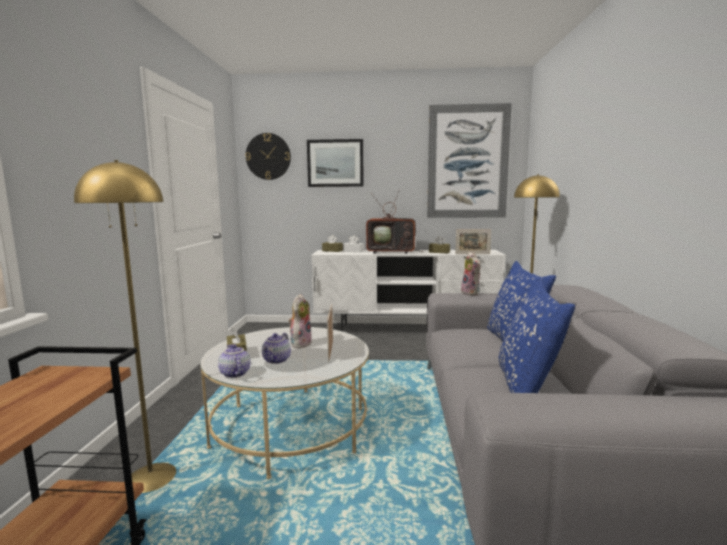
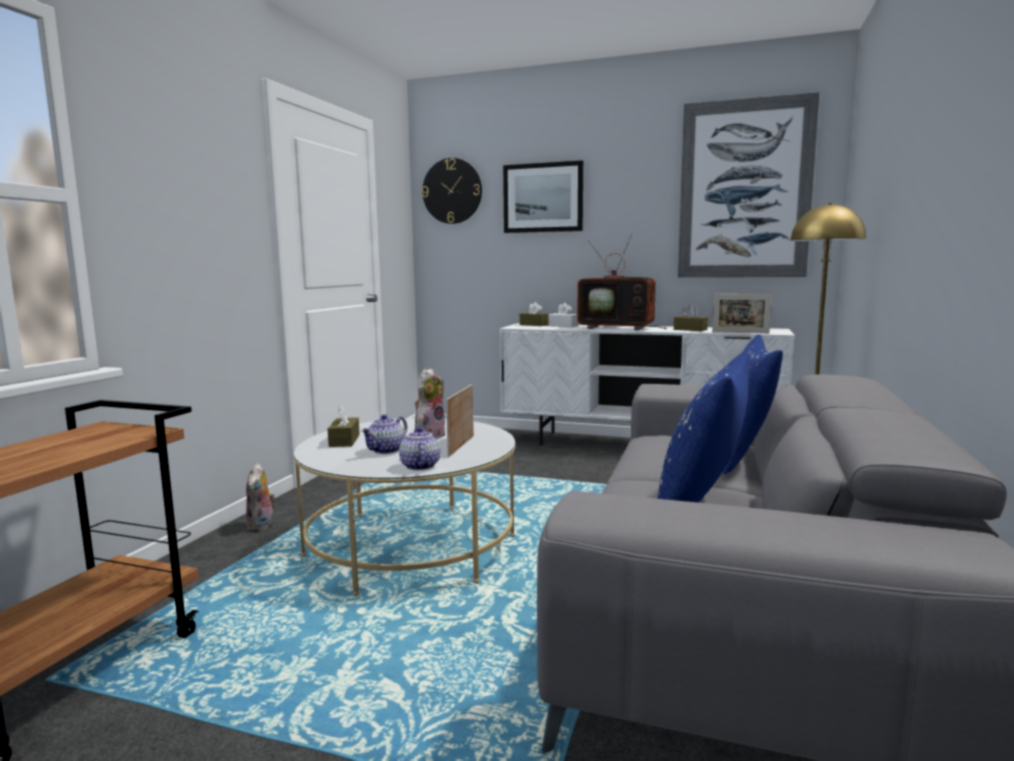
camera: 15 degrees right, 0 degrees up
(151, 478) = (227, 577): yellow floor lamp -> none
(234, 374) = (325, 460): teapot -> teapot (419, 466)
(471, 293) = (702, 386): plush toy -> plush toy (262, 526)

